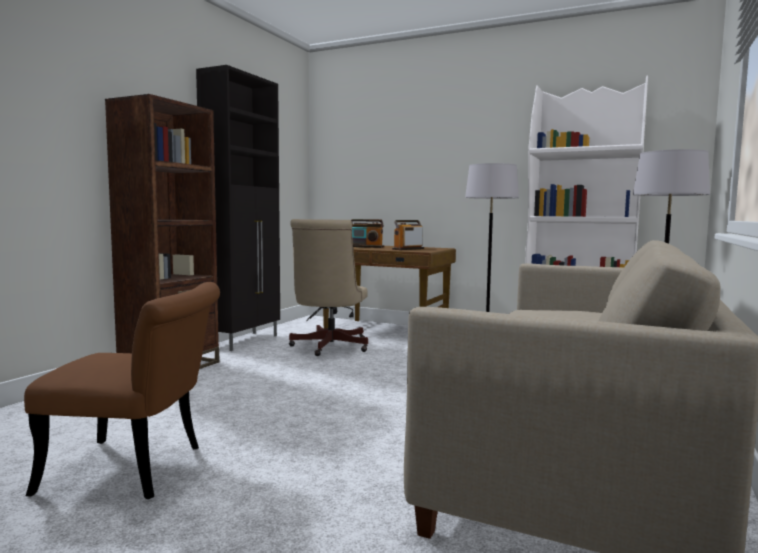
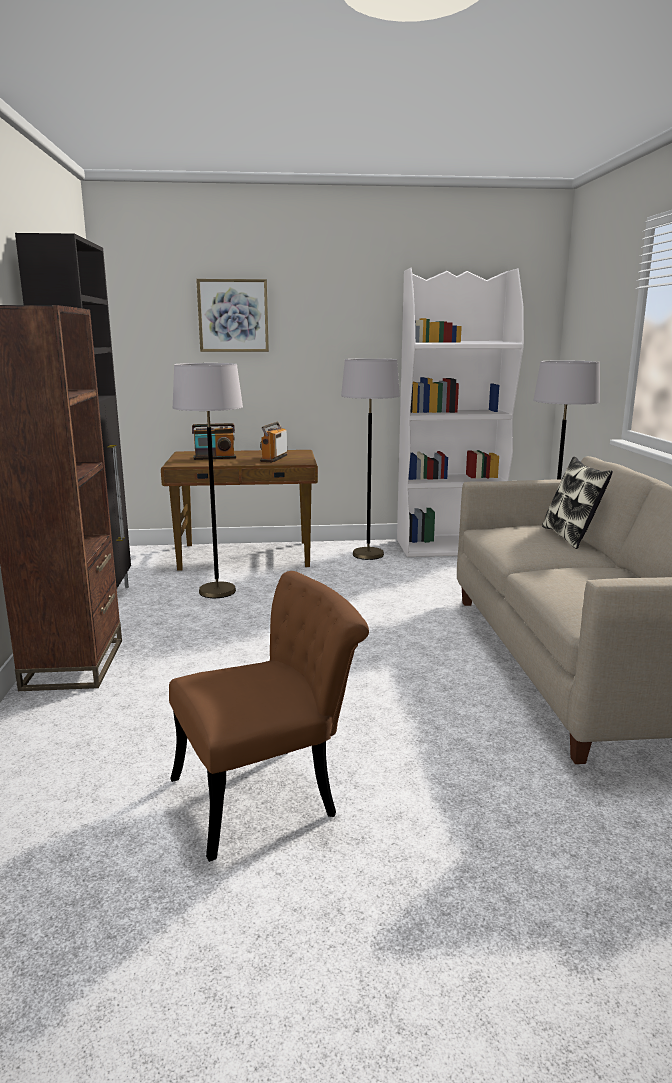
camera: 30 degrees left, 10 degrees up
(328, 347) = (217, 591): beige office chair -> grey floor lamp
(400, 139) = (233, 315): none -> picture
(597, 318) = (571, 537): none -> pillow

